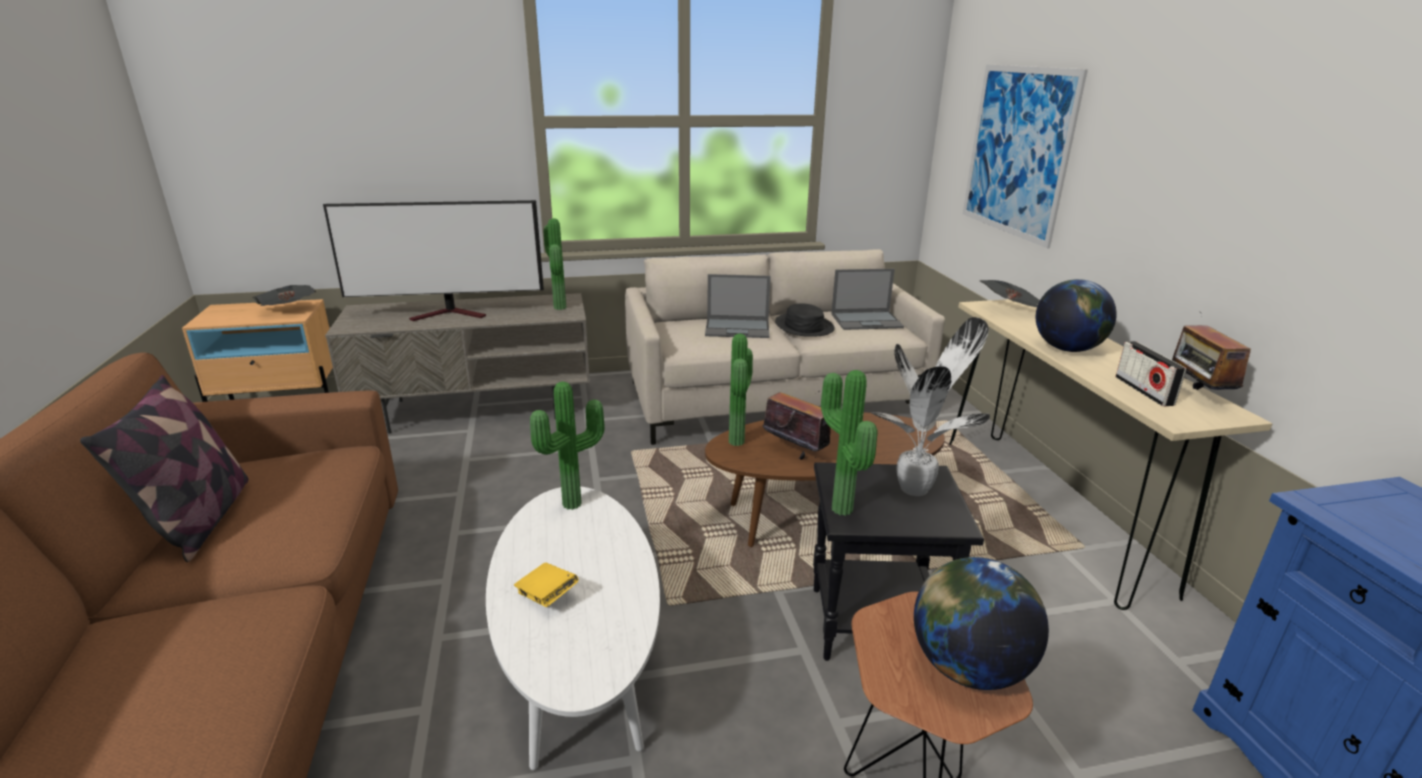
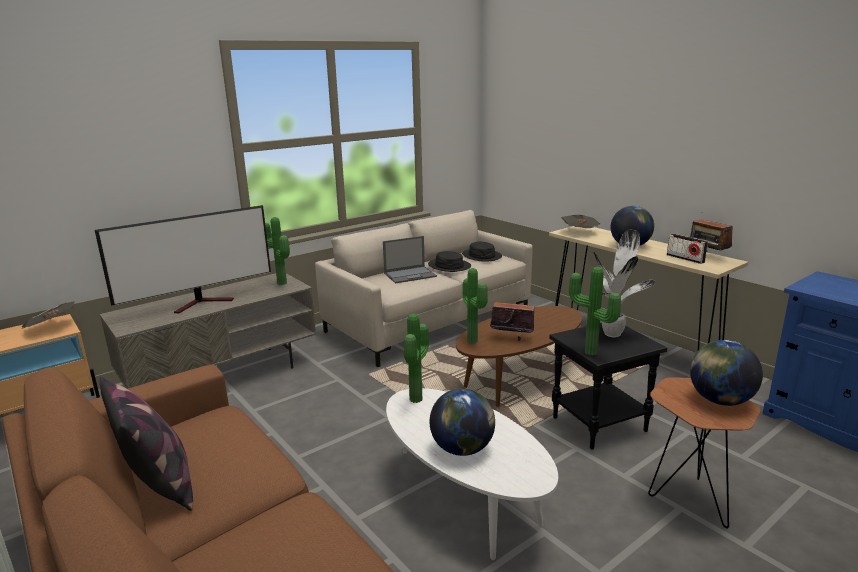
camera: 25 degrees left, 5 degrees down
(547, 596) = (462, 449): yellow book -> globe
(867, 321) = (482, 256): laptop -> black hat
(1017, 151) = (552, 139): picture -> none

